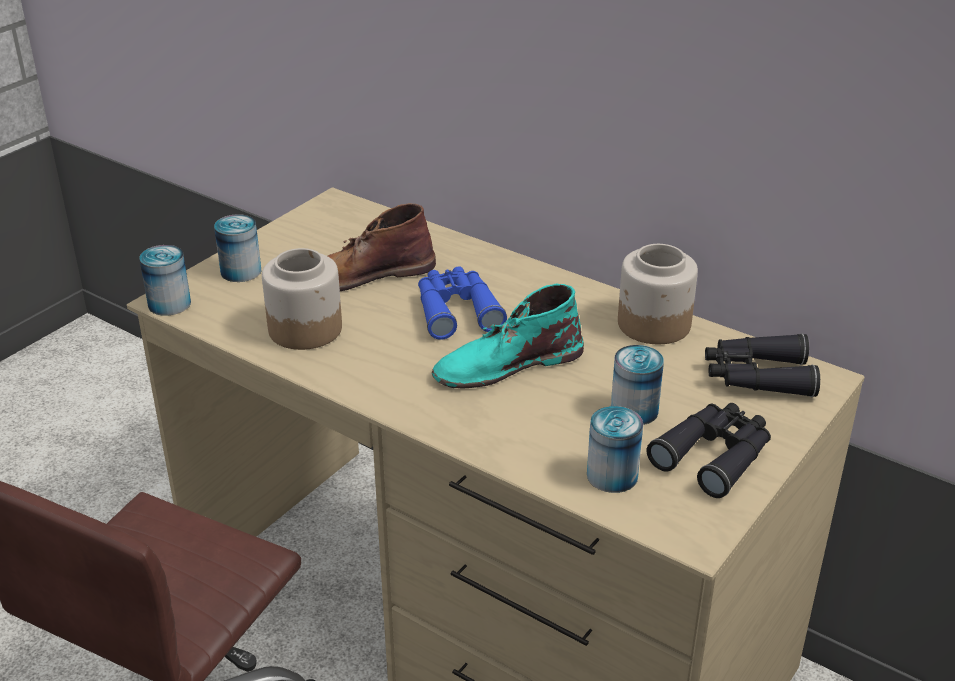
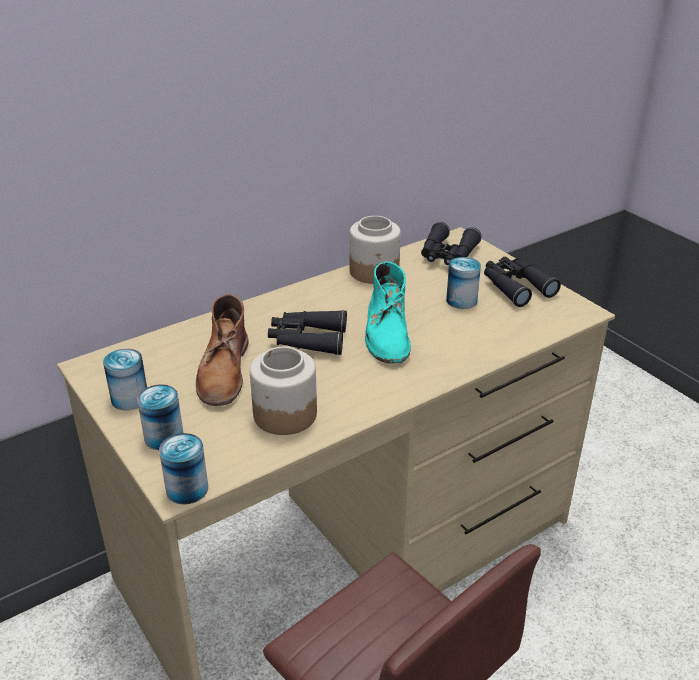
camera: 70 degrees left, 0 degrees up
(456, 310) = (307, 339): blue binoculars -> black binoculars
(612, 475) = (522, 323): can -> can (130, 398)

